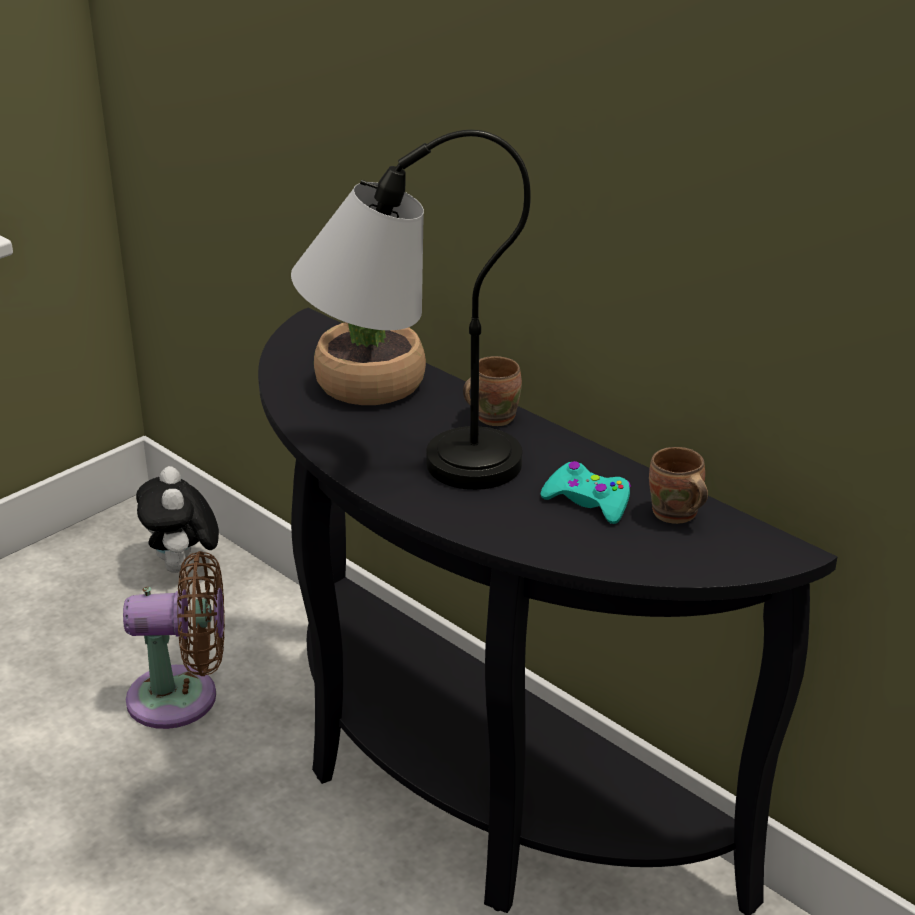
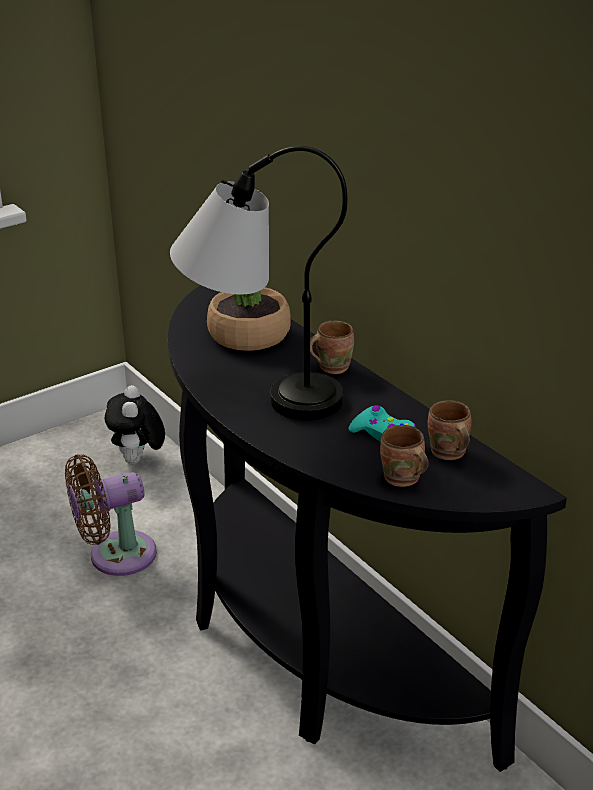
camera: 10 degrees right, 0 degrees up
(182, 698) = (115, 556): brown fan -> brown fan turned 150 degrees clockwise
(628, 554) = (401, 480): none -> brown mug

